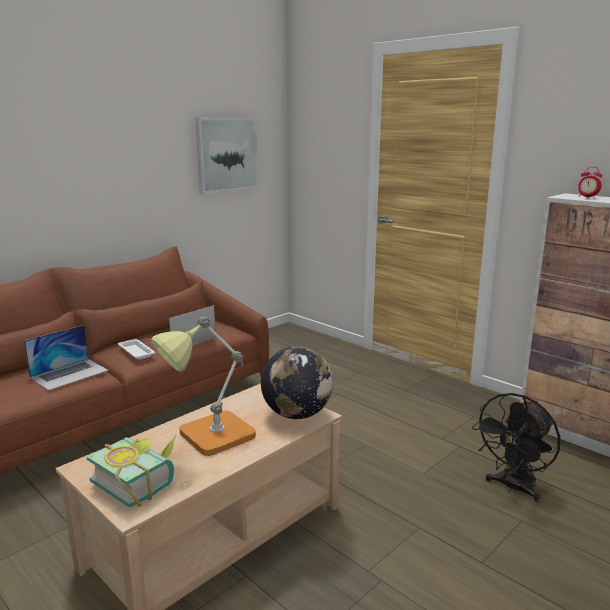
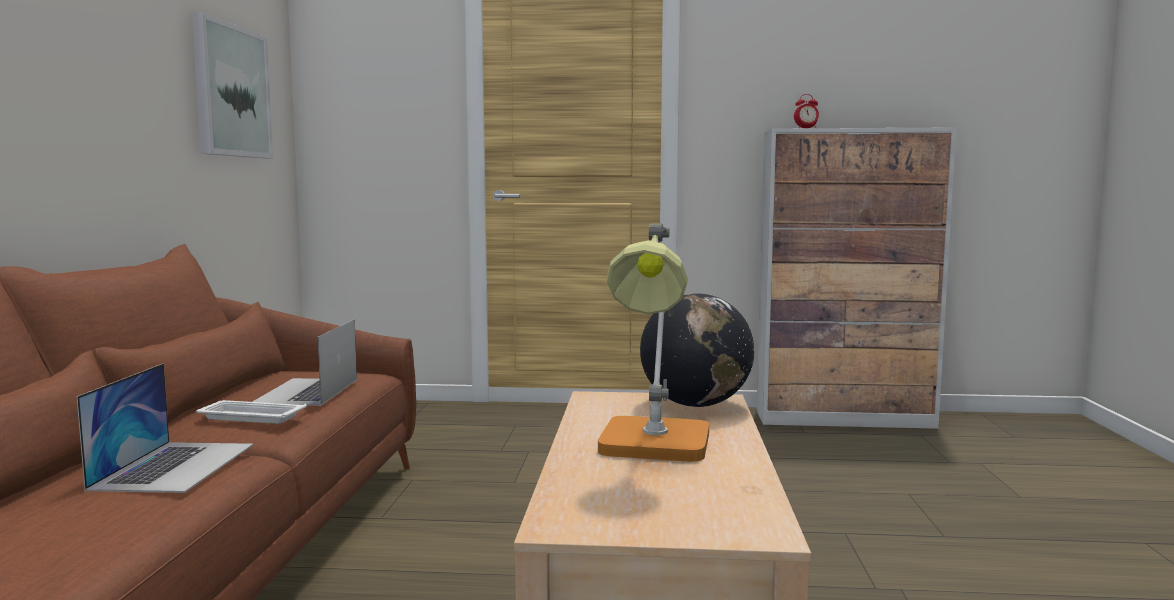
camera: 40 degrees left, 10 degrees down
(139, 481) = (688, 507): book -> none
(513, 488) = (856, 472): black fan -> none

